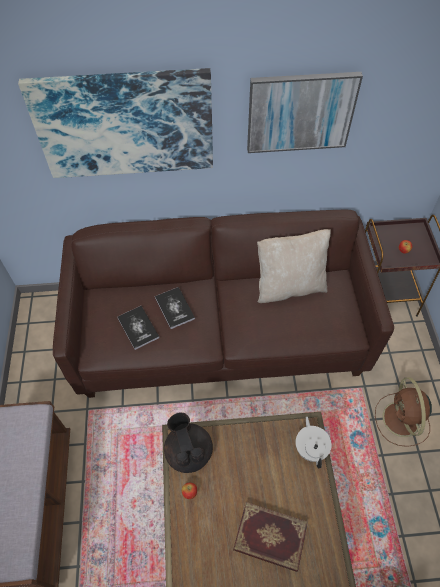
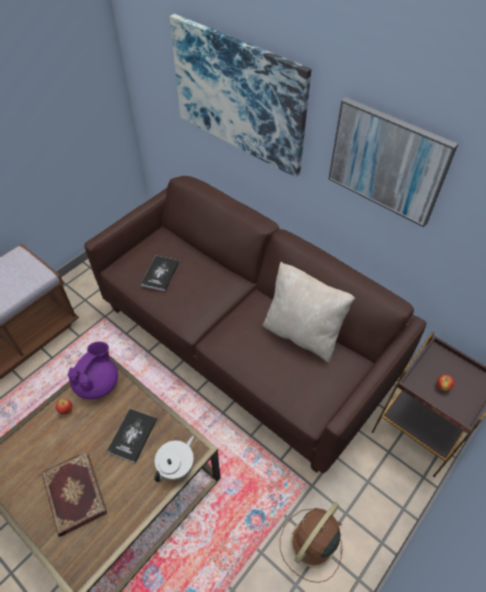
camera: 45 degrees right, 5 degrees down
(174, 308) = (199, 280): book -> book (132, 435)
(188, 451) = (98, 383): black teapot -> purple teapot

